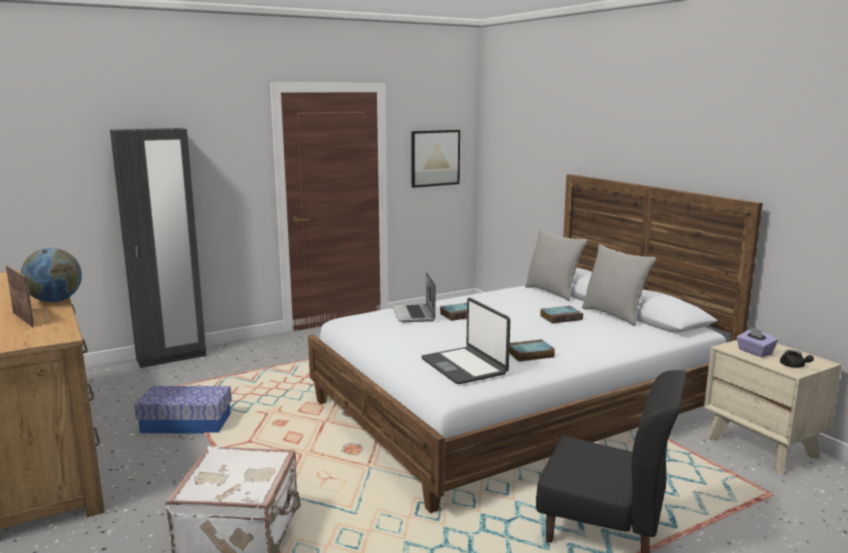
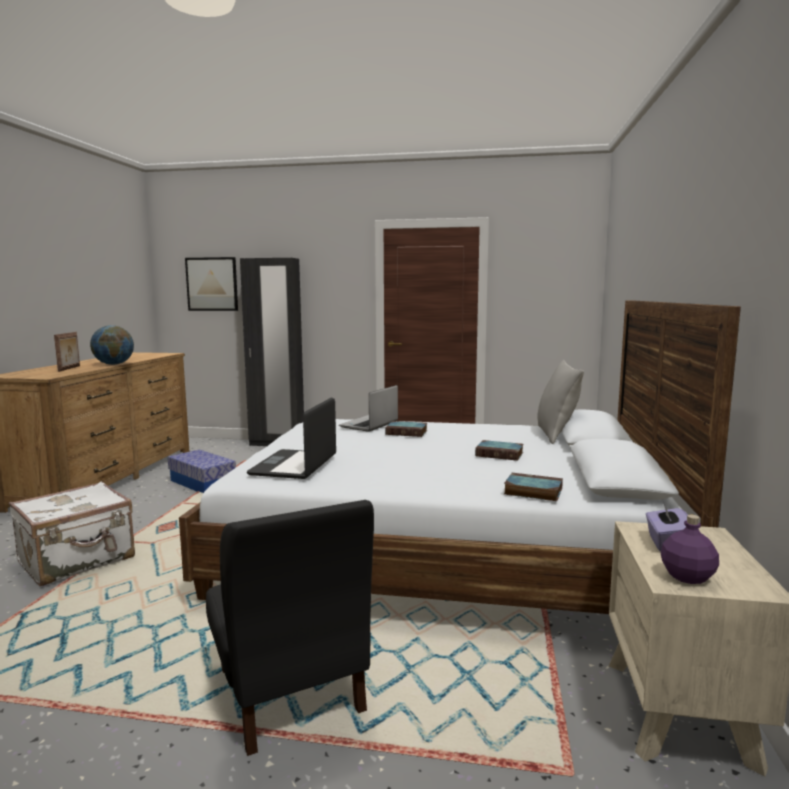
camera: 40 degrees right, 5 degrees down
(435, 158) = (545, 294): picture -> picture (212, 284)
(529, 354) = (377, 472): book -> book (531, 491)
(614, 315) = (569, 465): grey pillow -> none
(794, 366) = (688, 577): black teapot -> purple bottle

